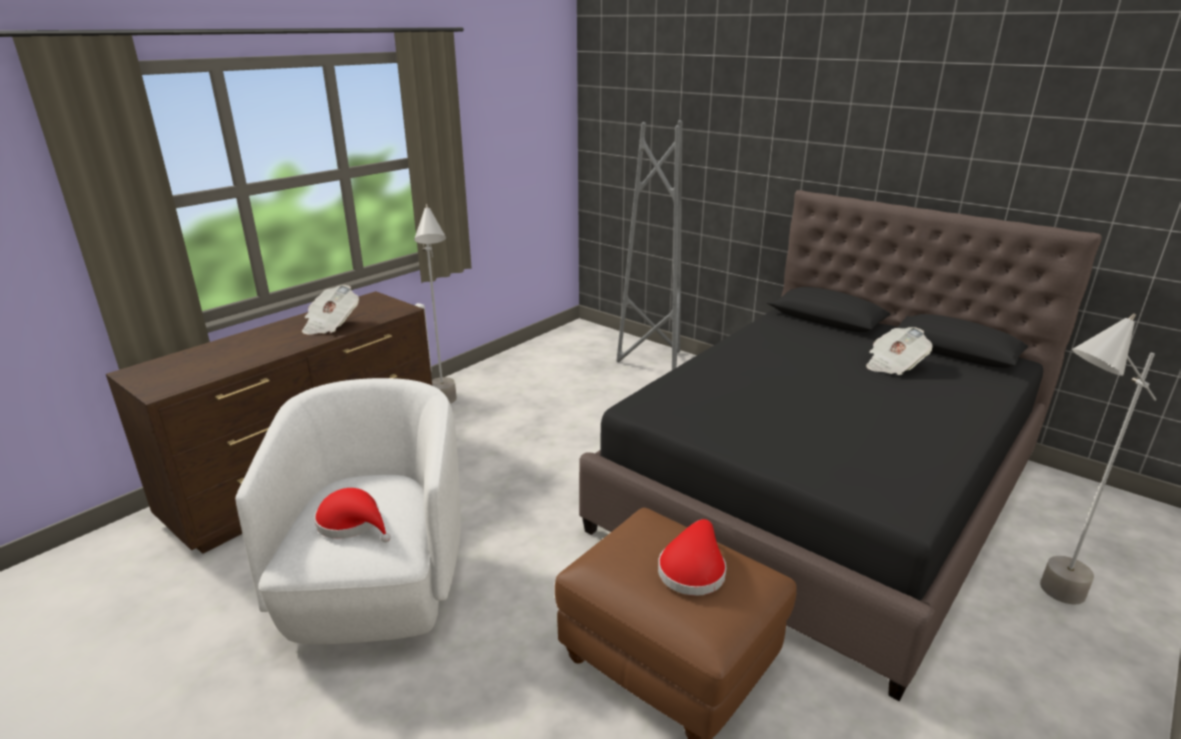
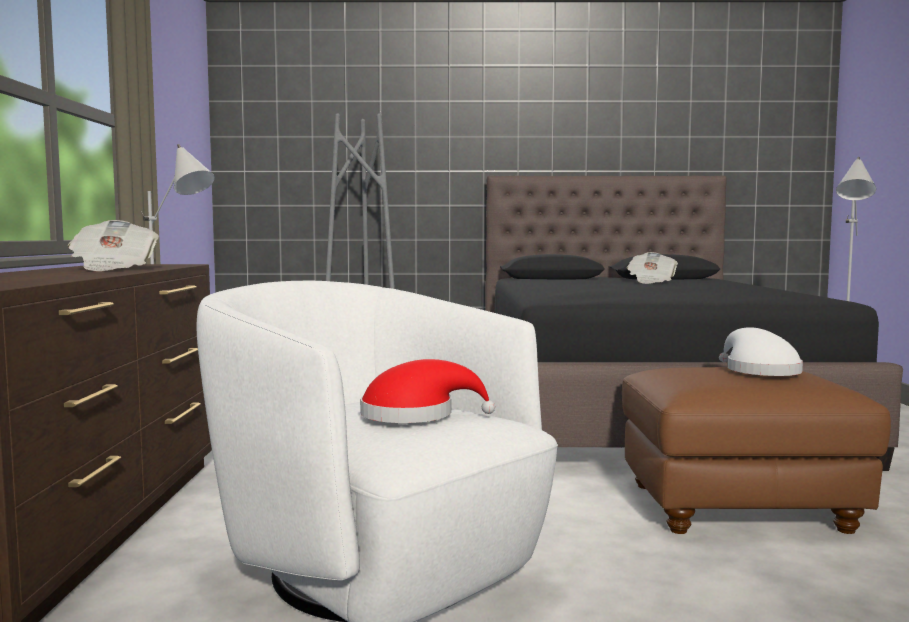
camera: 40 degrees left, 20 degrees down
(692, 569) = (758, 371): red hat -> white hat

